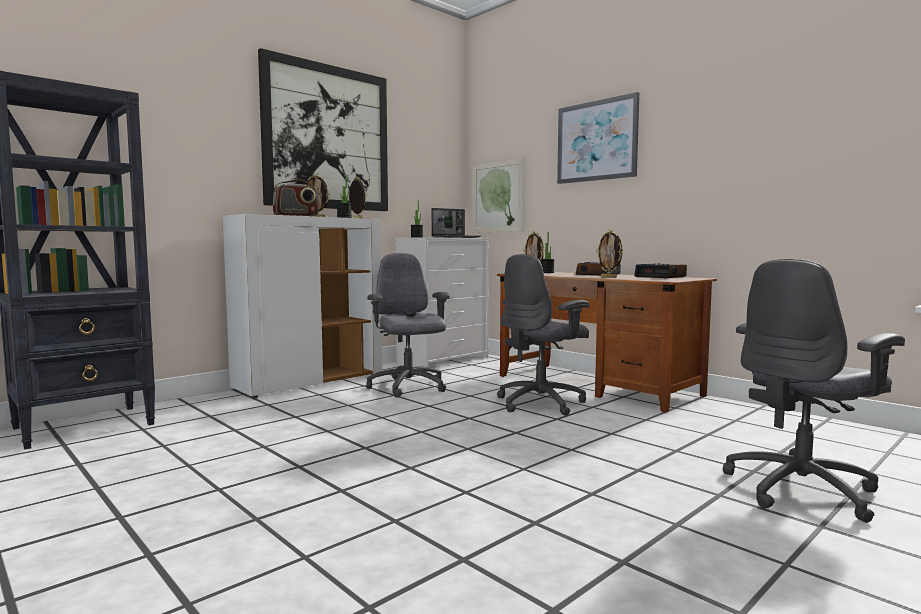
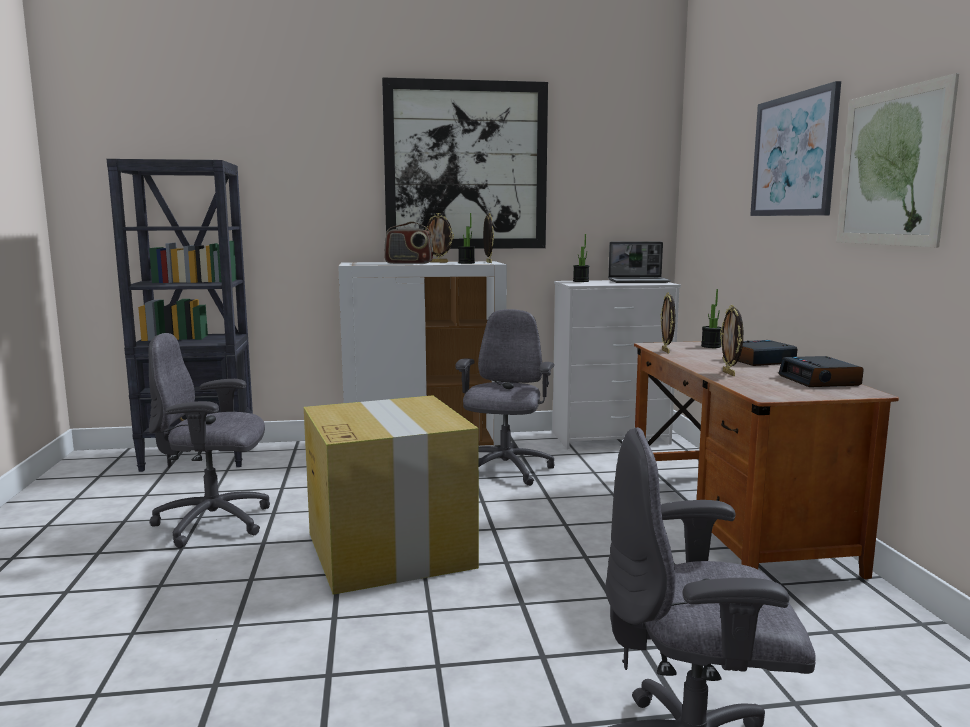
camera: 35 degrees right, 5 degrees up
(419, 445) = (389, 549): none -> cardboard box
(497, 197) = (701, 227): picture -> picture (892, 167)
(541, 403) = (609, 529): grey office chair -> grey office chair (215, 523)

